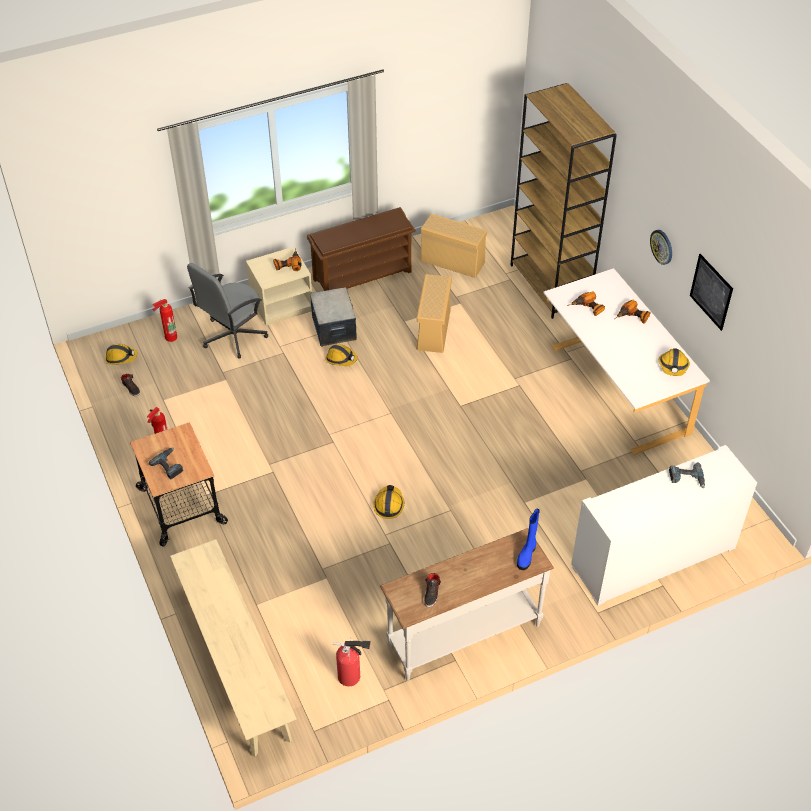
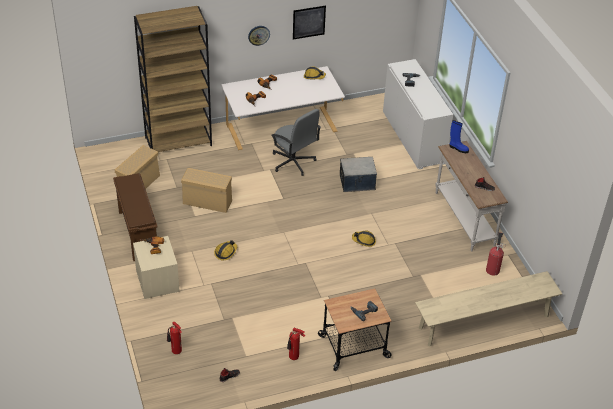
camera: 85 degrees left, 5 degrees down
(121, 358) = (192, 383): hard hat -> none
(233, 336) = (185, 311): grey office chair -> grey office chair (293, 162)
(333, 328) = (192, 254): storage box -> storage box (357, 182)

